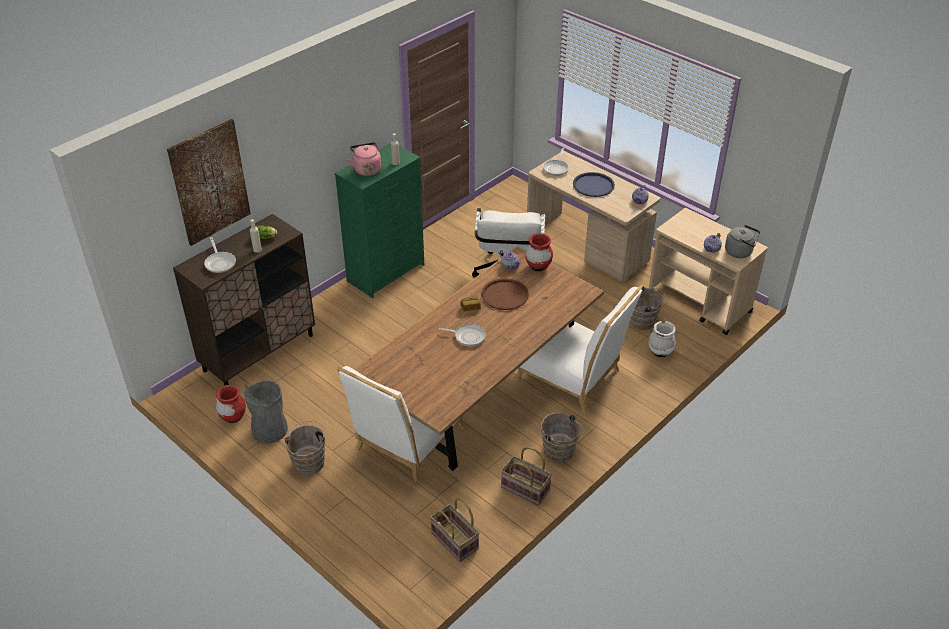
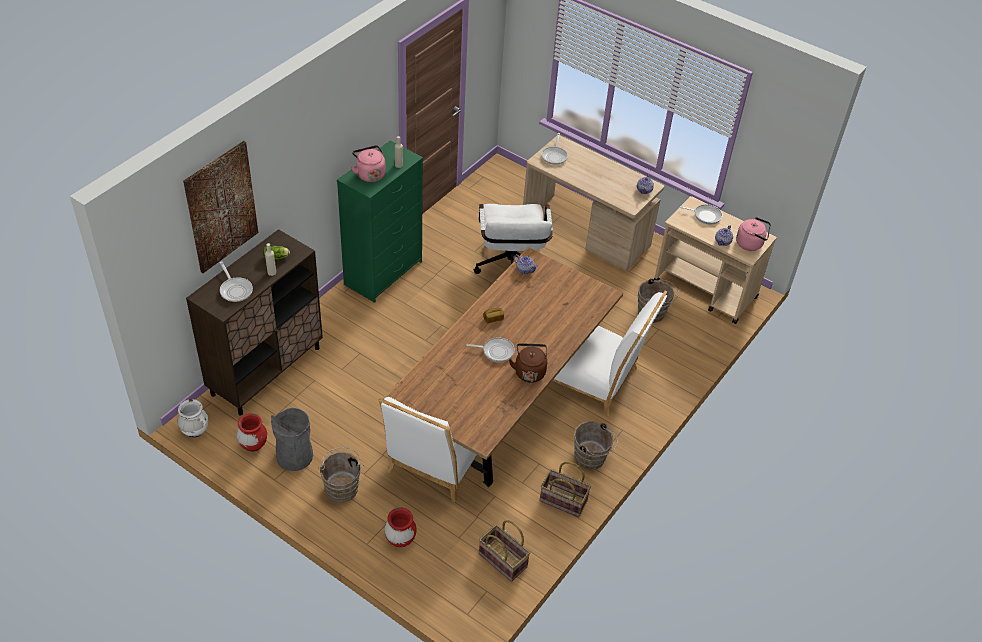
camera: 10 degrees left, 5 degrees up
(497, 356) = (529, 371): none -> brown kettle
(505, 295) = (525, 303): brown tray -> none
(538, 267) = (553, 269): red vase -> red vase (400, 539)
(593, 185) = (595, 174): blue tray -> none
(660, 352) = (674, 346): white vase -> white vase (195, 431)
(697, 225) = (705, 215): none -> frying pan
(740, 252) = (751, 244): grey kettle -> pink kettle

